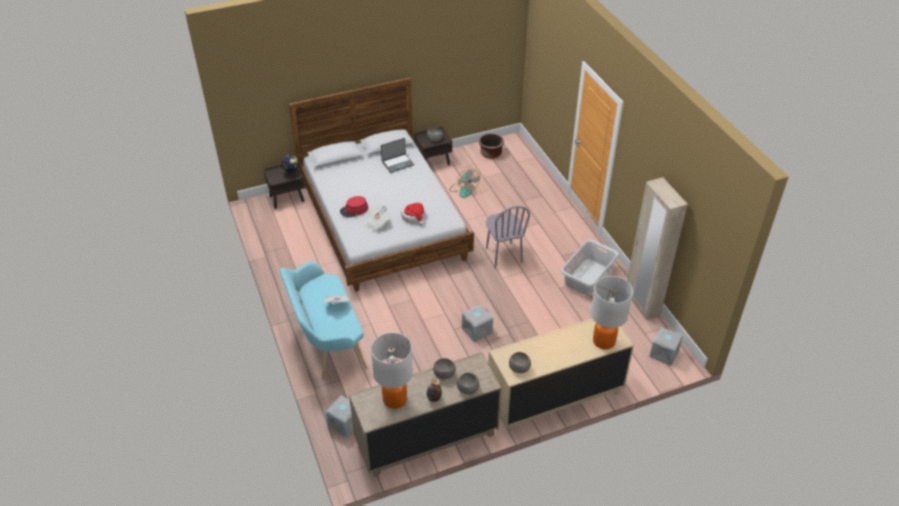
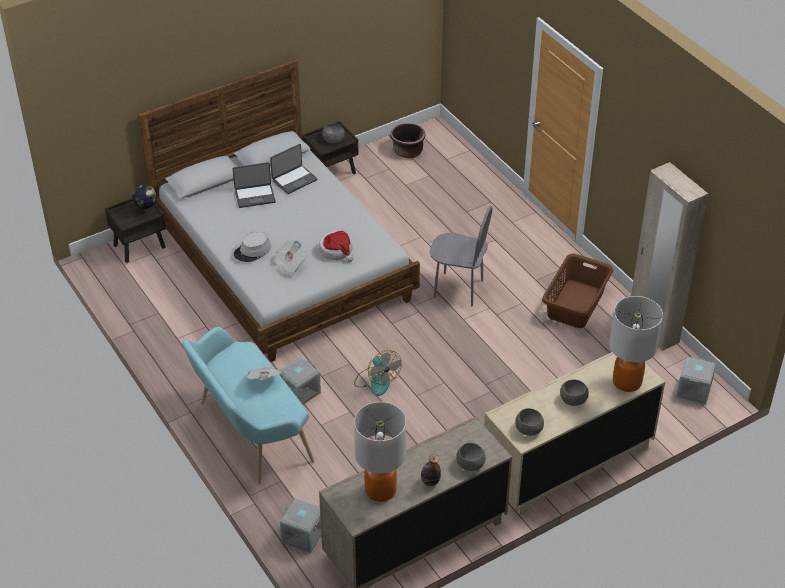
camera: 10 degrees left, 0 degrees up
(354, 210) = (252, 251): red hat -> grey hat
(367, 171) = (255, 196): none -> laptop
(444, 374) = (435, 449): grey bowl -> grey bowl (573, 399)
(464, 189) = (383, 205): fan -> fan (376, 381)
(477, 331) = (447, 393): grey storage box -> grey storage box (300, 392)
(503, 255) = (458, 289): grey chair -> grey chair turned 45 degrees counterclockwise
(588, 277) = (576, 304): grey laundry basket -> brown laundry basket

